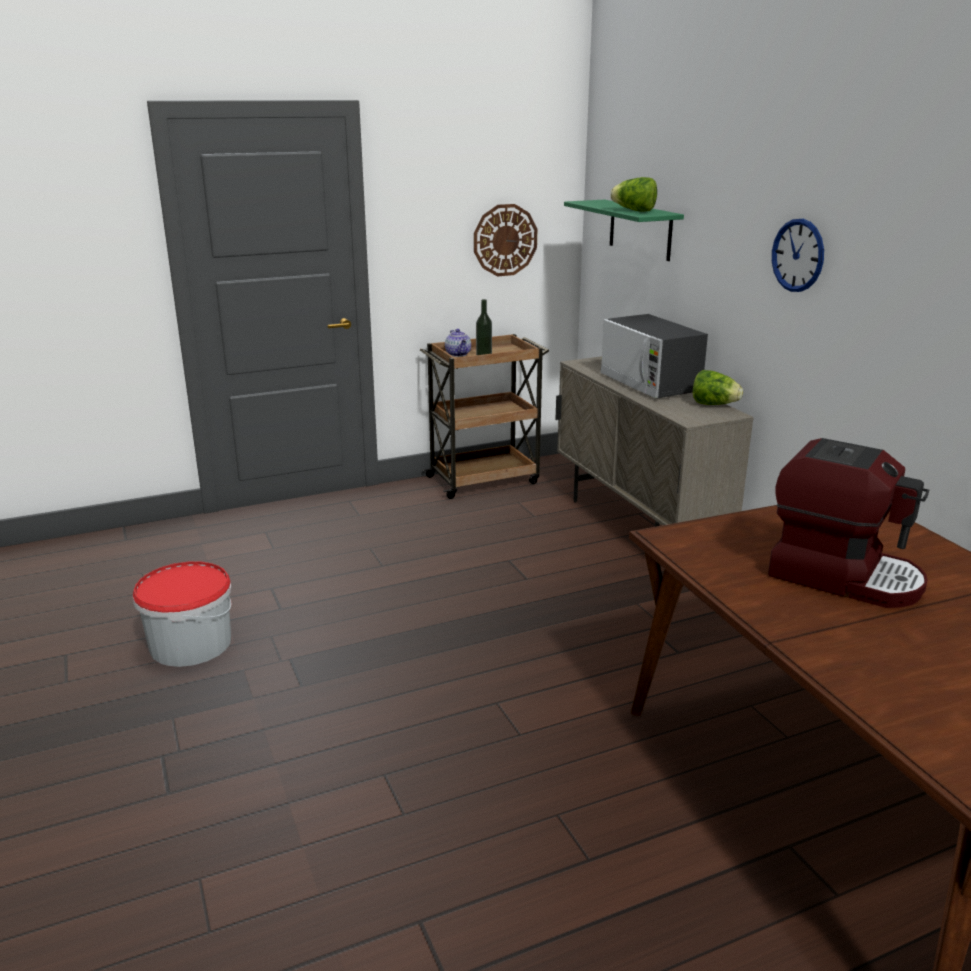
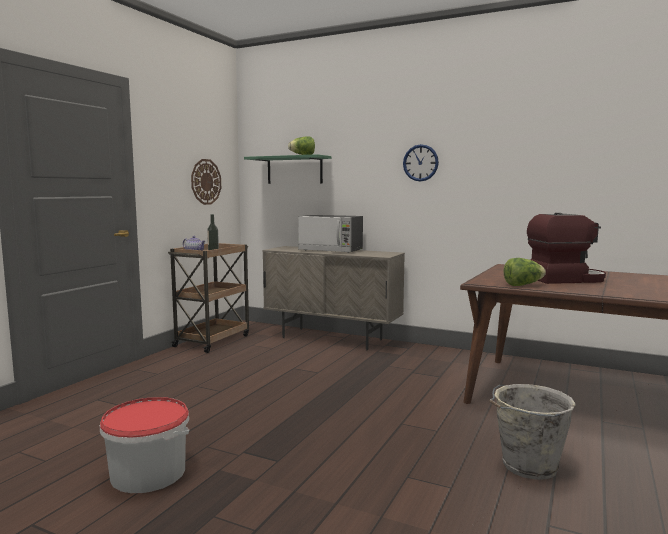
camera: 40 degrees left, 15 degrees down
(538, 843) = (527, 466): none -> grey bucket
(714, 405) = (378, 251): lettuce -> lettuce (522, 285)

